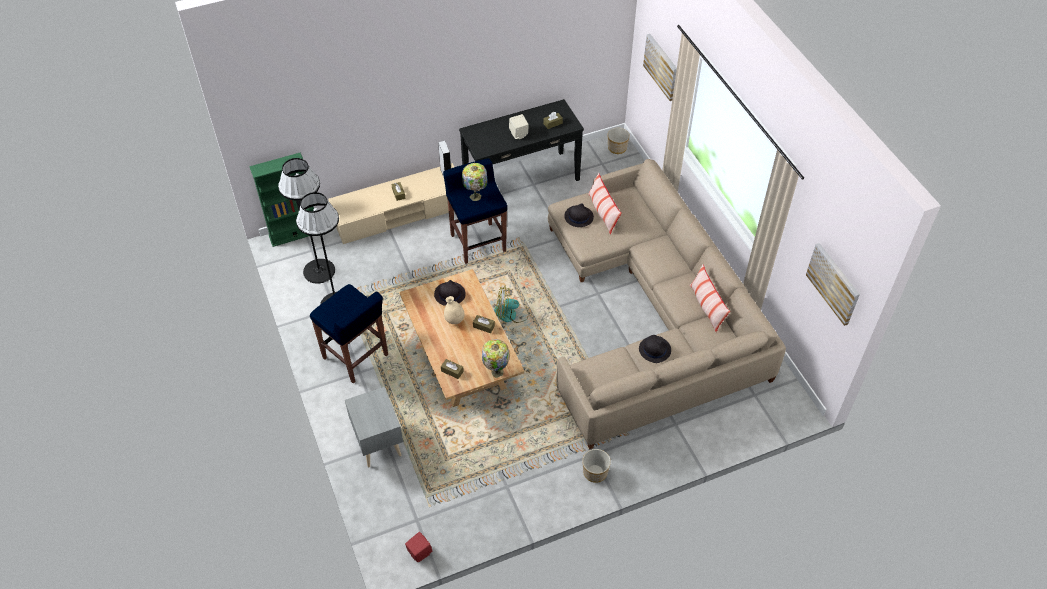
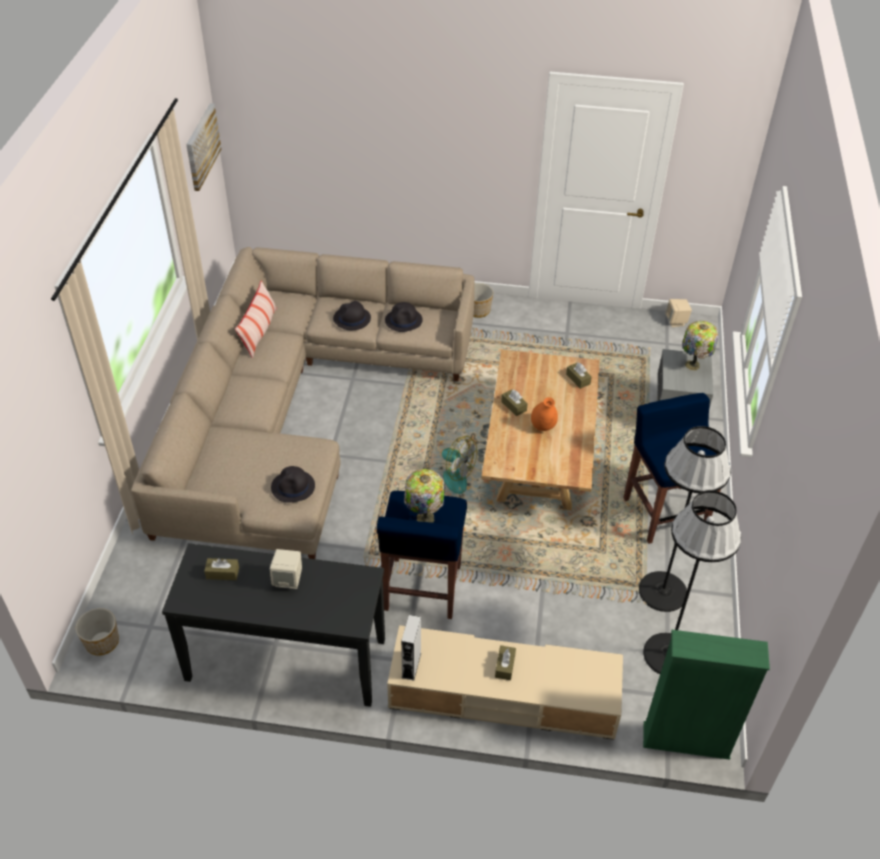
camera: 150 degrees left, 5 degrees down
(419, 553) = (676, 321): red speaker -> beige speaker
(449, 294) = (530, 457): black hat -> black hat (404, 320)
(454, 320) = (543, 426): beige vase -> orange vase
(496, 371) = (531, 360): table lamp -> table lamp (693, 366)
(603, 212) = (258, 478): pillow -> none
(661, 66) = (44, 443): picture -> none

